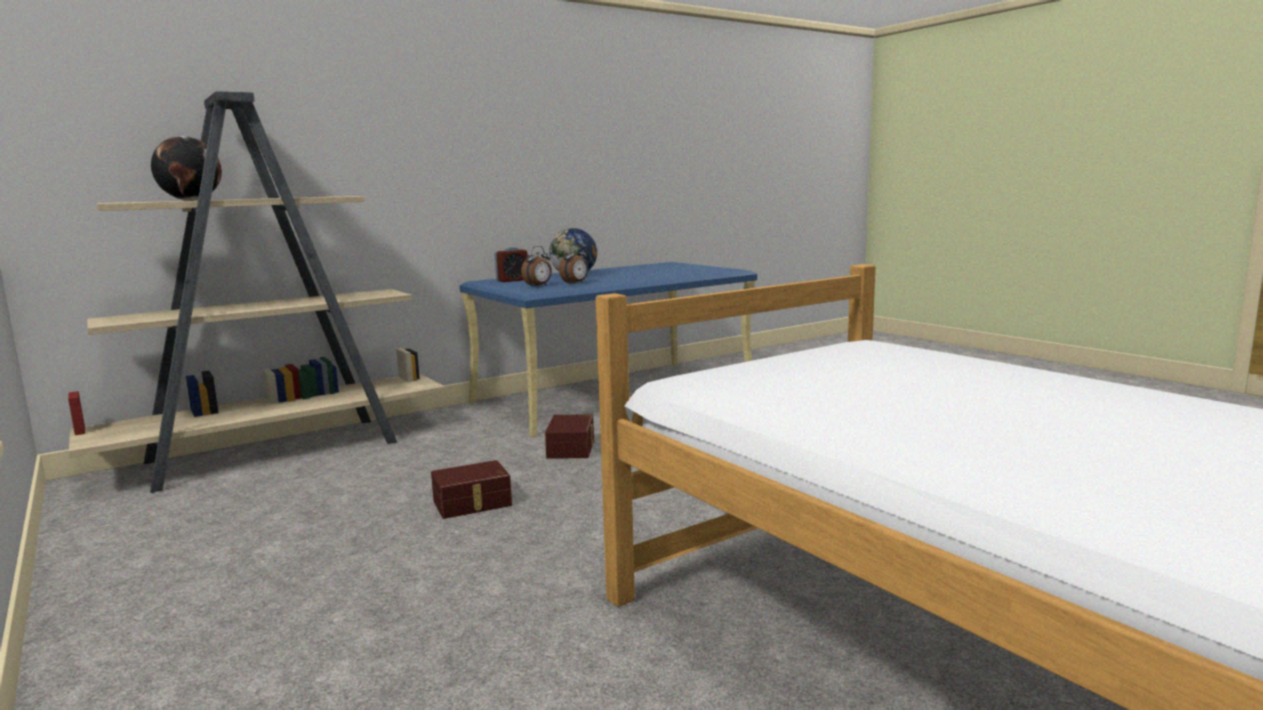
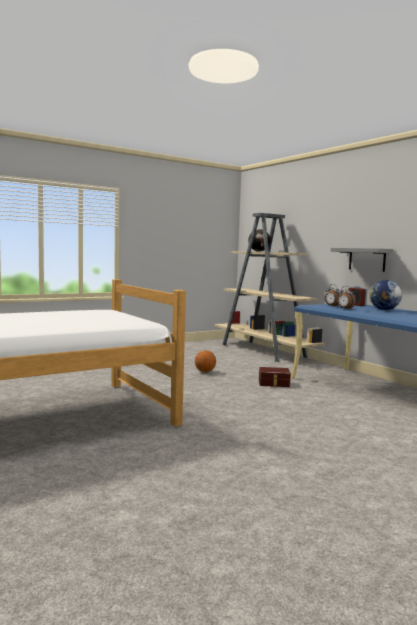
camera: 90 degrees right, 5 degrees down
(473, 504) = (205, 371): brown storage box -> basketball
(477, 200) = (367, 259): none -> grey shelf

